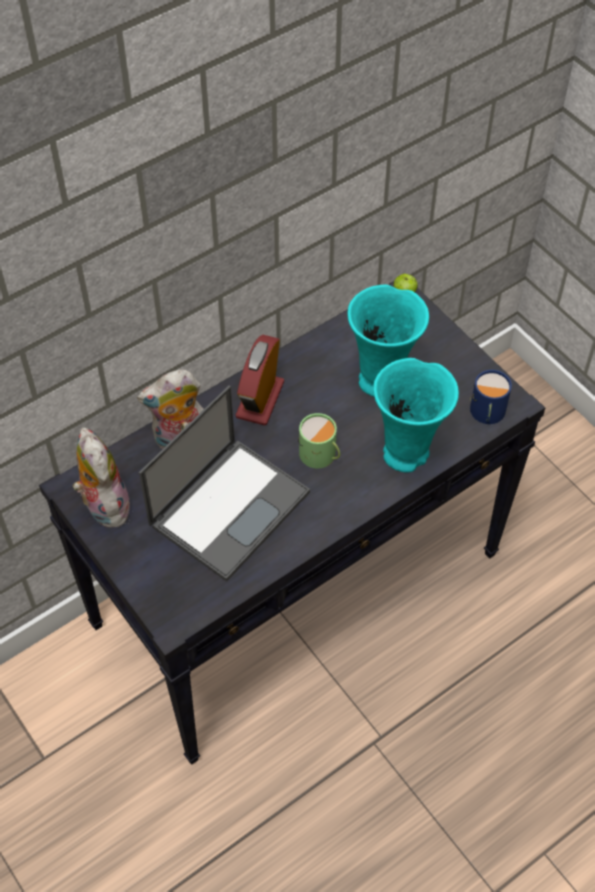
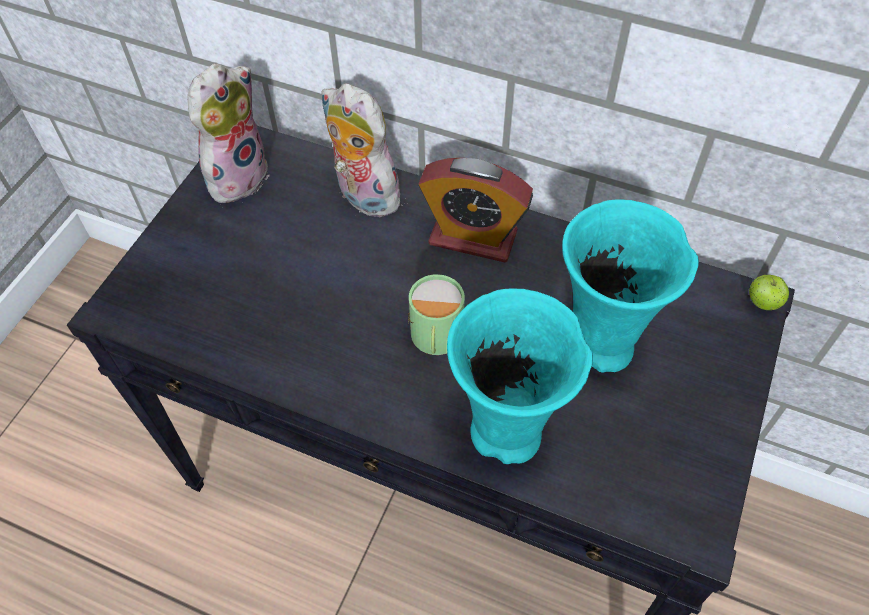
camera: 60 degrees right, 0 degrees up
(230, 506) = (302, 285): laptop -> none
(260, 399) = (473, 238): alarm clock -> alarm clock turned 150 degrees counterclockwise
(486, 413) = (652, 503): blue mug -> none

